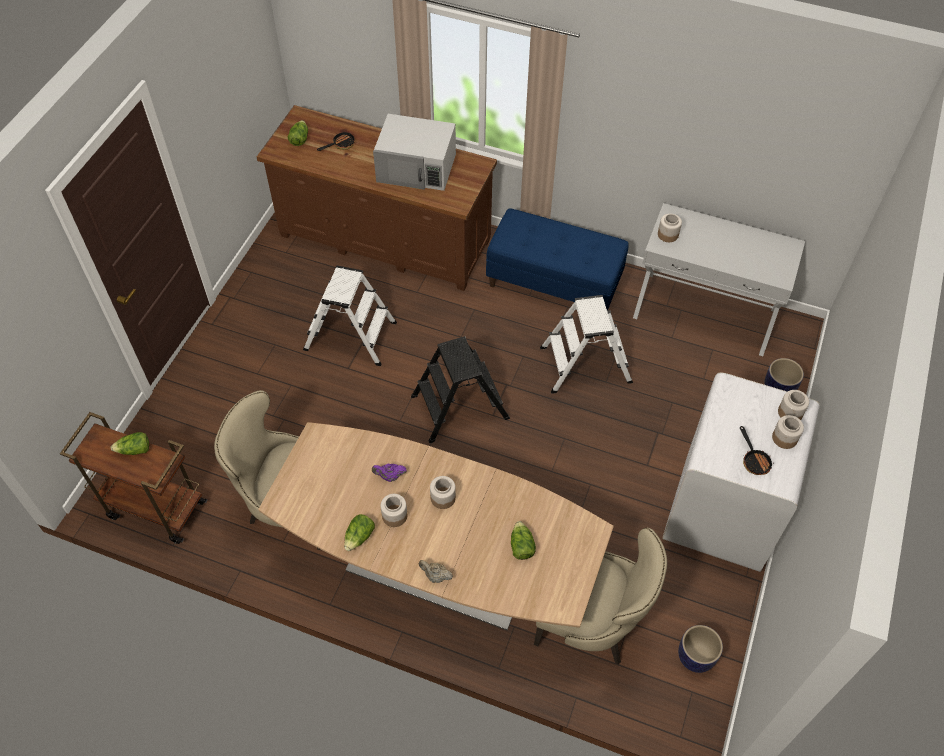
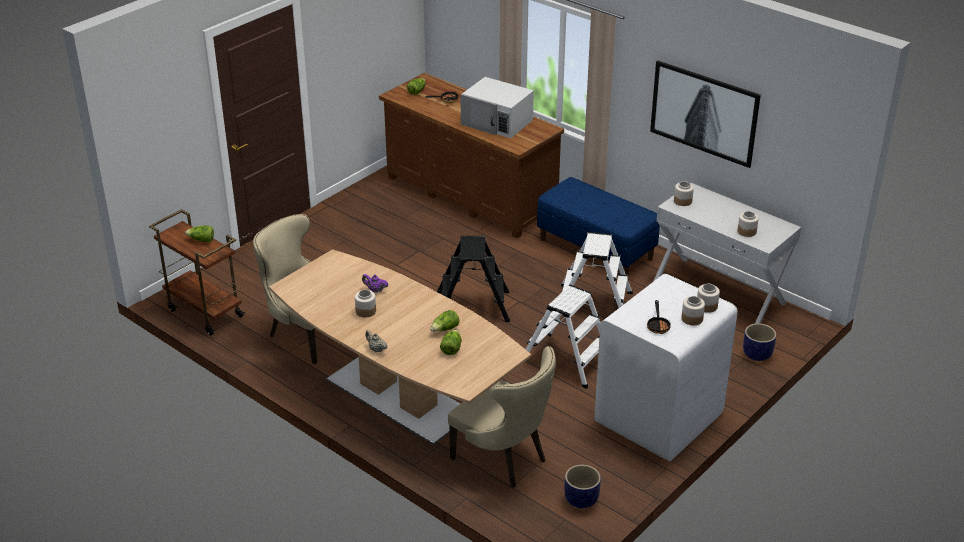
camera: 20 degrees right, 20 degrees down
(350, 336) = (409, 246): white step ladder -> white step ladder (566, 360)
(359, 537) = (333, 316): lettuce -> lettuce (445, 329)
(443, 497) = (408, 310): jar -> jar (746, 231)
(685, 132) = (704, 112): none -> picture

